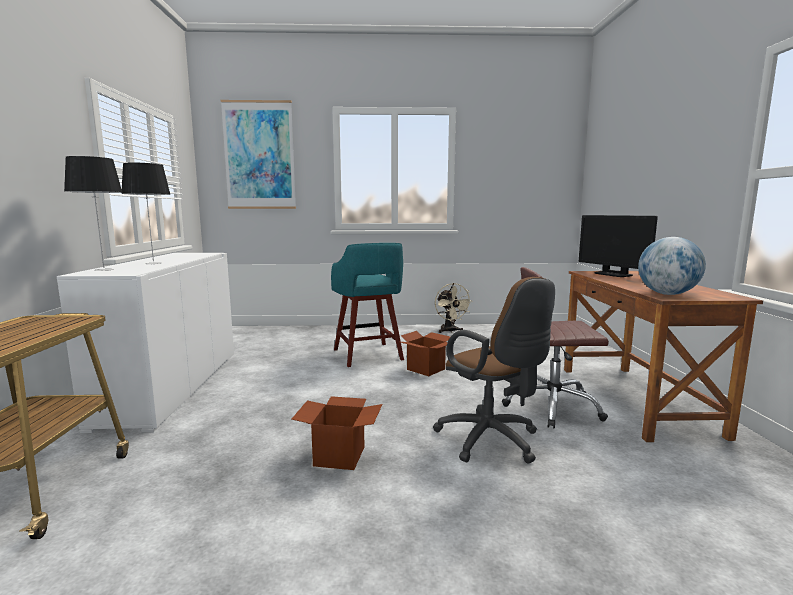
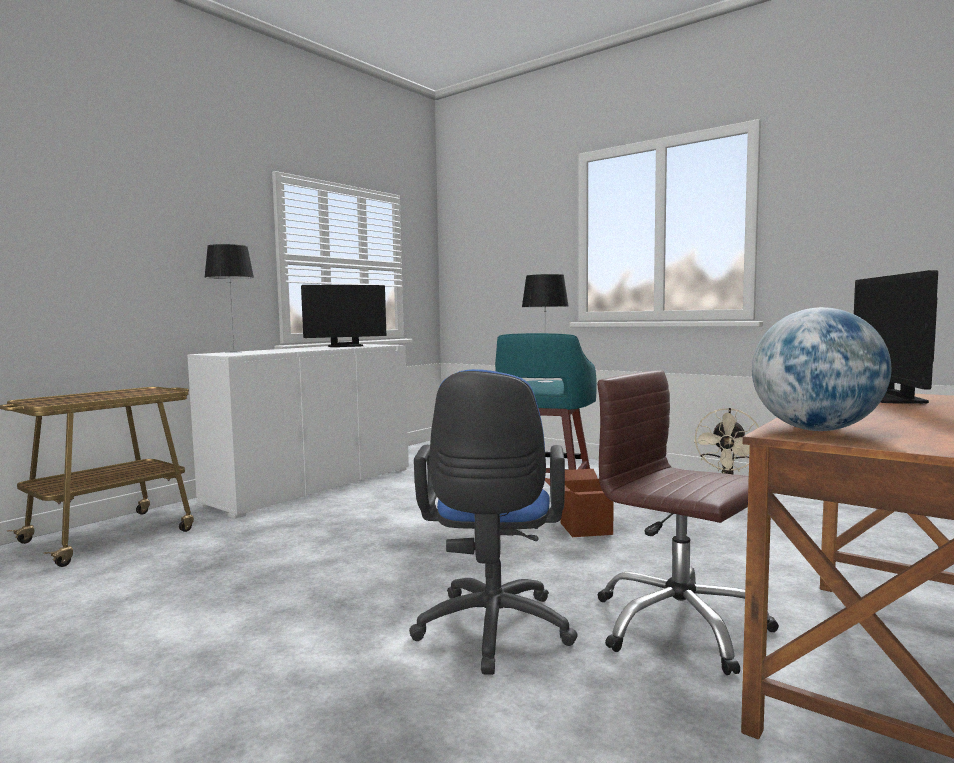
camera: 40 degrees right, 5 degrees down
(153, 263) = (291, 350): table lamp -> table lamp (545, 381)
(179, 256) = (345, 346): none -> monitor
(259, 155) = (497, 229): picture -> none
(339, 456) = (315, 586): cardboard box -> none
(492, 442) = (492, 633): brown office chair -> blue office chair

